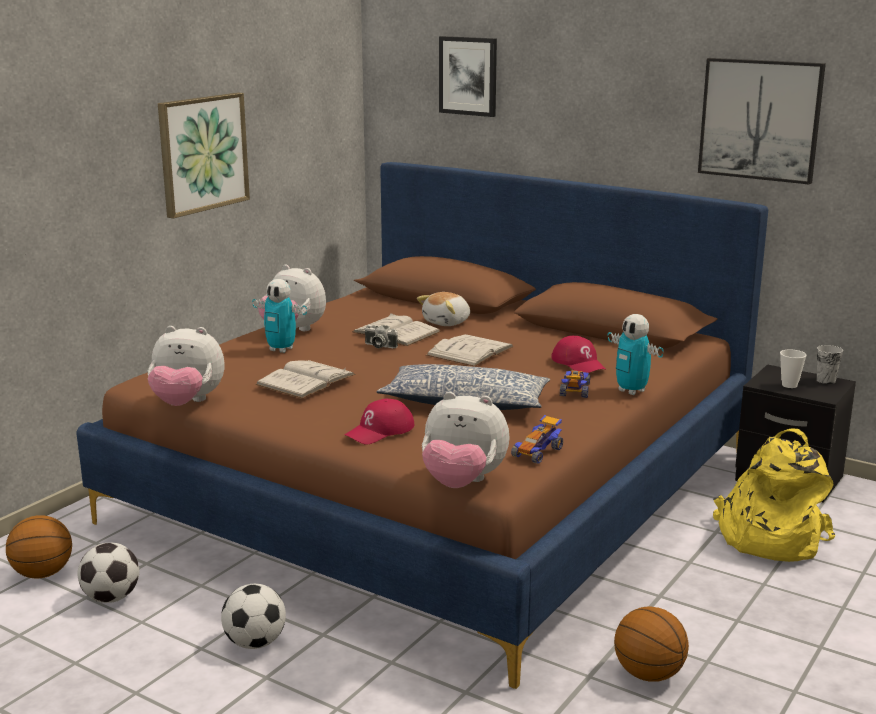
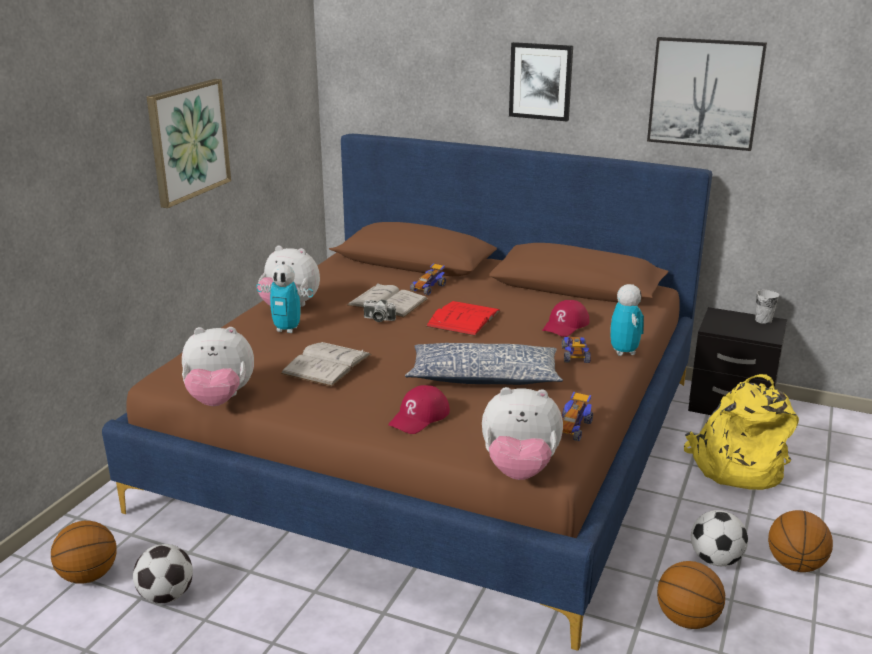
camera: 10 degrees left, 5 degrees up
(255, 643) = (323, 630): football -> football (715, 560)
(447, 322) = (428, 288): plush toy -> toy car
(468, 76) = (423, 52): picture -> picture (541, 81)
(470, 351) = (463, 319): white book -> red book
(579, 363) = (565, 325): red cap -> red cap turned 75 degrees clockwise
(631, 391) = (624, 352): toy robot -> toy robot turned 135 degrees counterclockwise
(789, 385) = (736, 327): cup -> none
(797, 636) = (795, 565): none -> basketball

